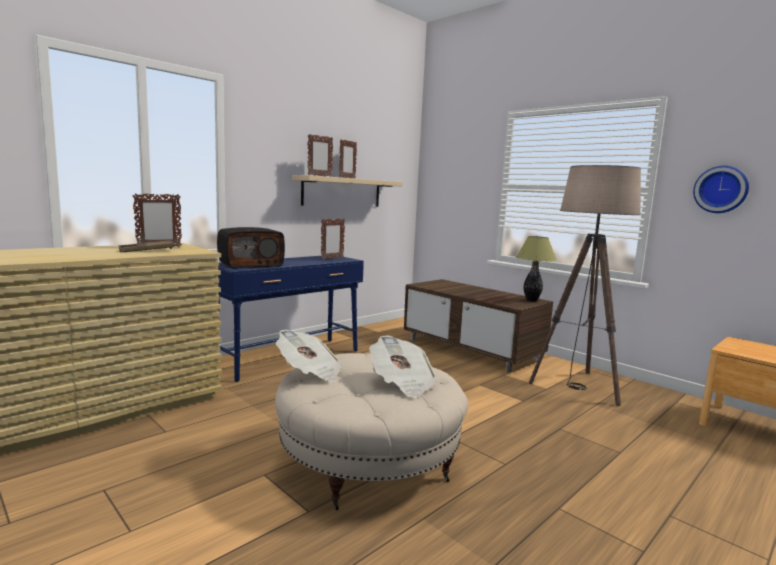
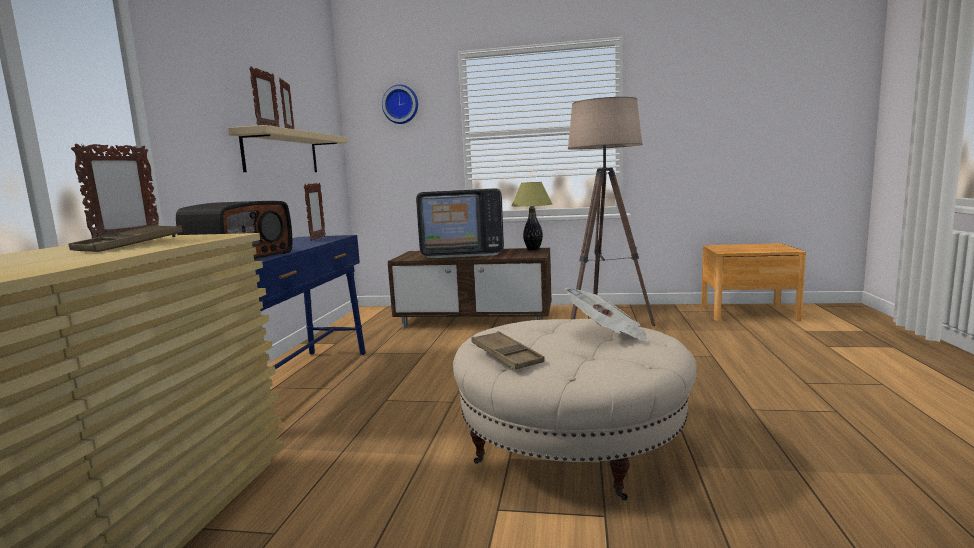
camera: 35 degrees left, 0 degrees up
(310, 373) = (506, 356): newspaper -> brown tray
(470, 290) = (464, 253): none -> television
(721, 189) = (678, 120): wall clock -> wall clock (401, 104)

